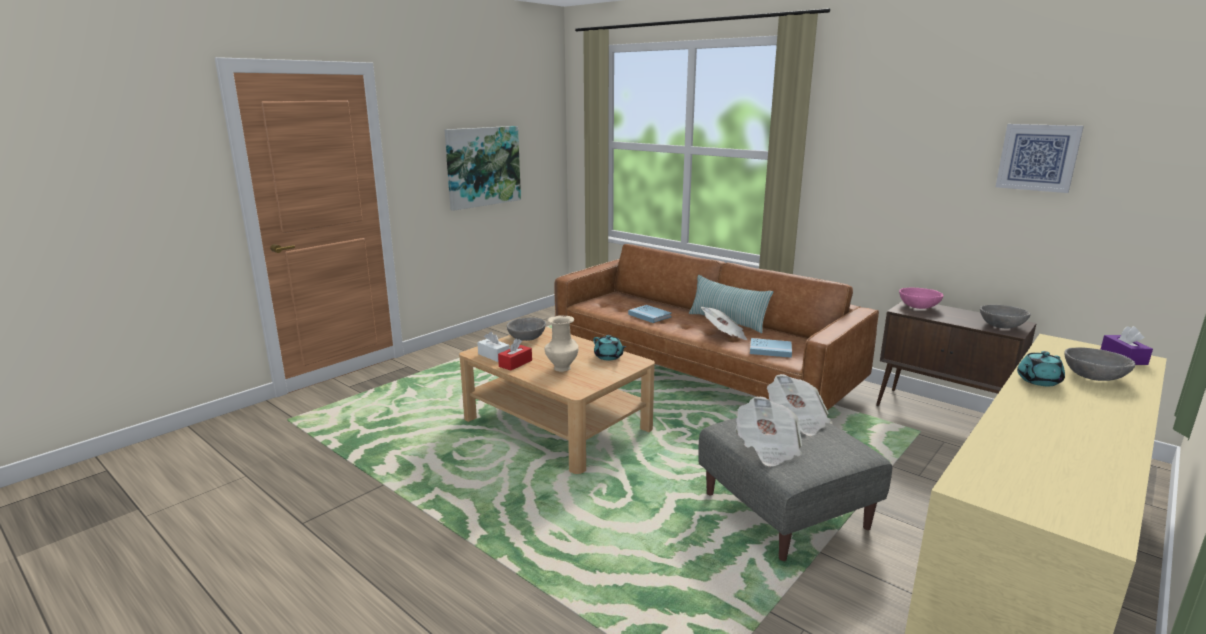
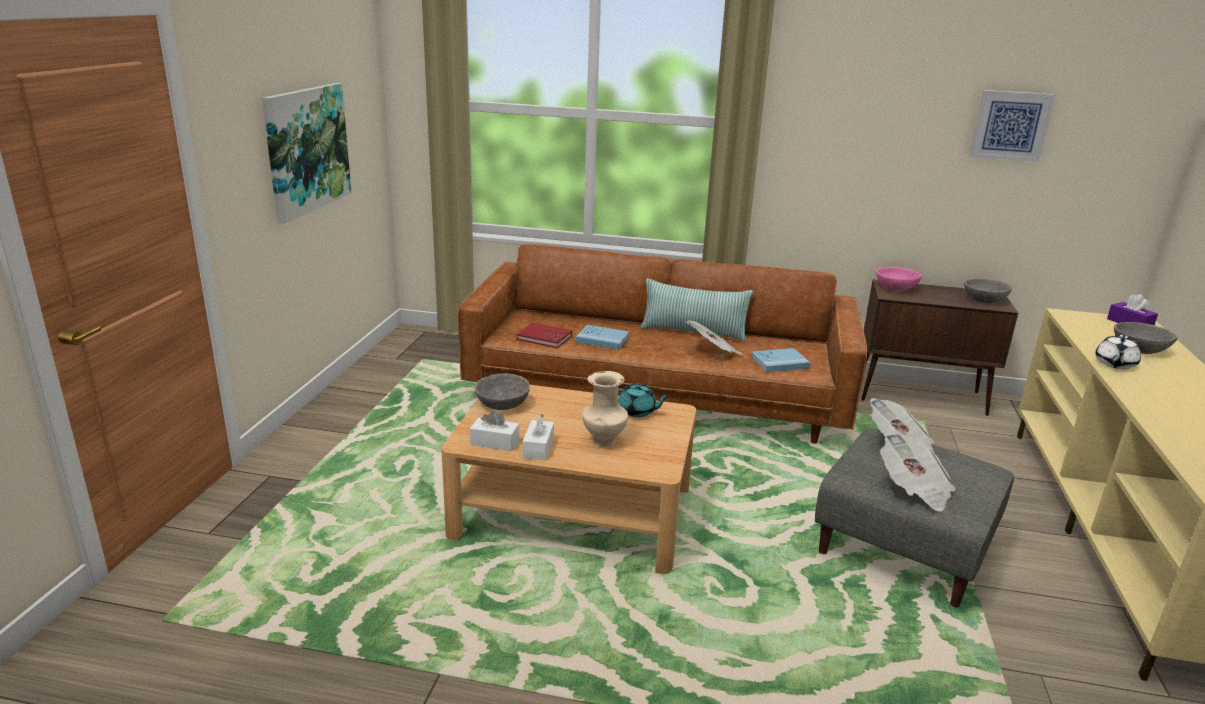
camera: 30 degrees left, 5 degrees up
(515, 363) = (538, 448): red tissue box -> white tissue box
(610, 309) = (544, 337): none -> red book
(1037, 381) = (1114, 364): turquoise teapot -> white teapot

